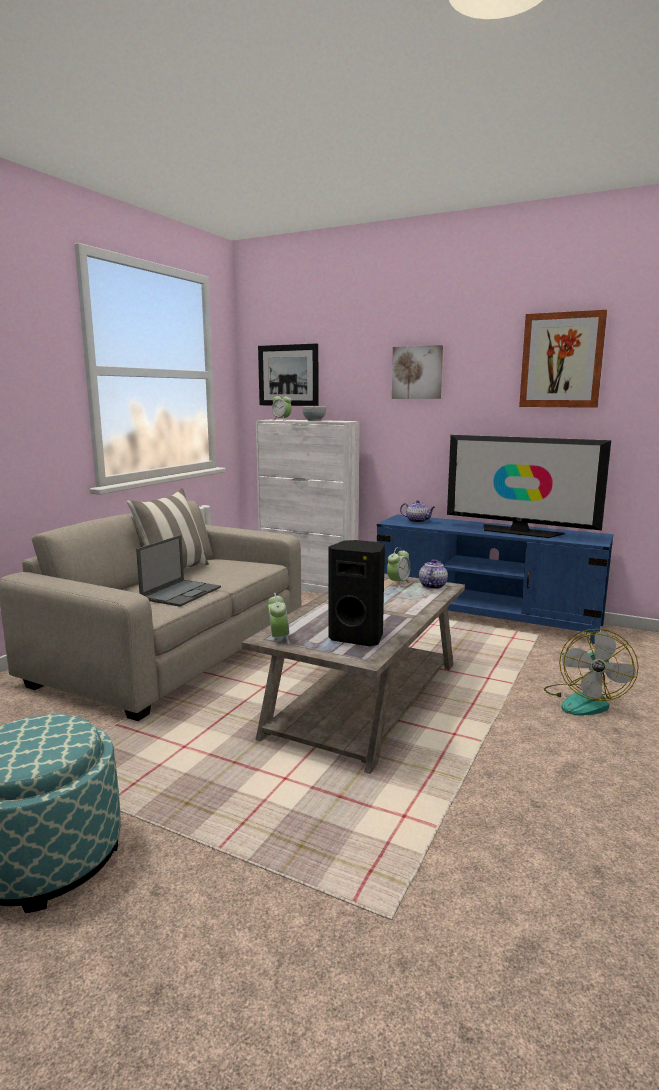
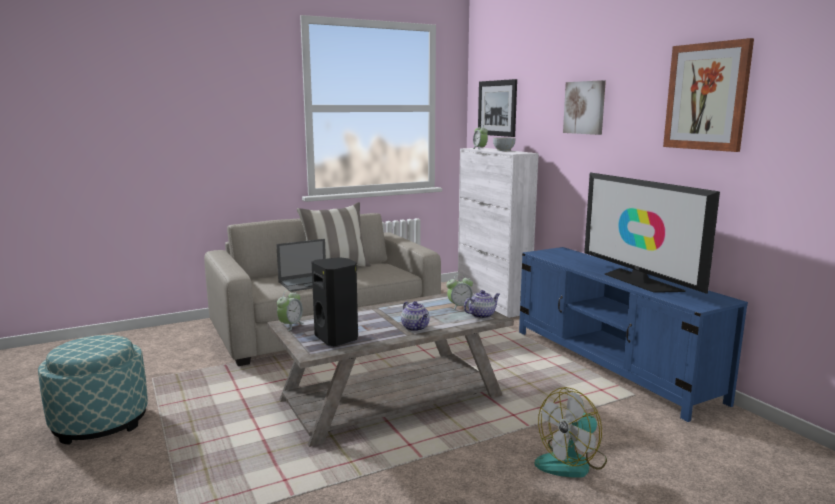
camera: 35 degrees right, 0 degrees up
(417, 521) = (564, 256): teapot -> teapot (416, 328)

